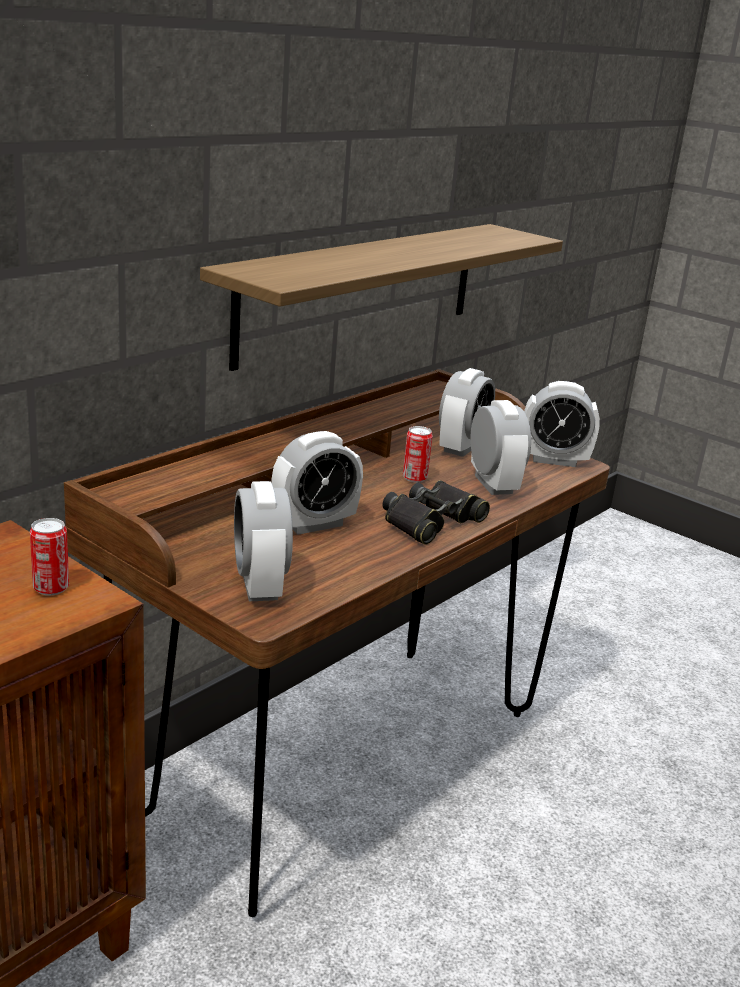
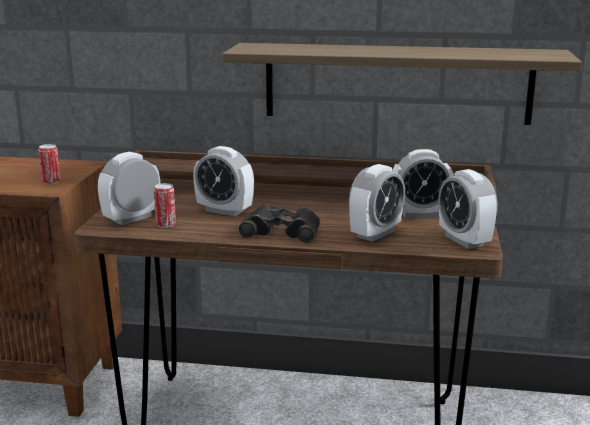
camera: 60 degrees right, 5 degrees down
(414, 478) = (339, 215): can -> can (166, 225)

